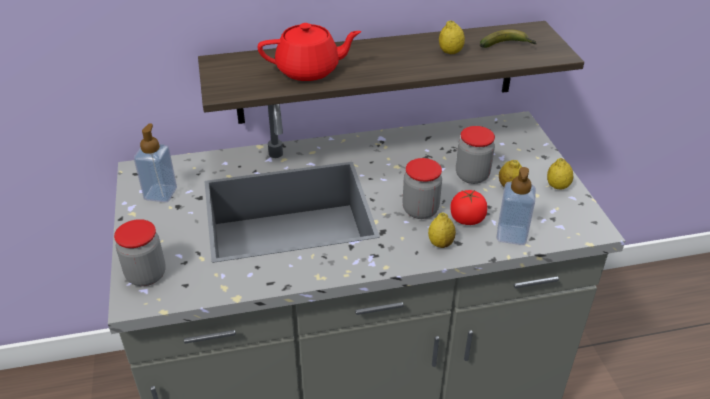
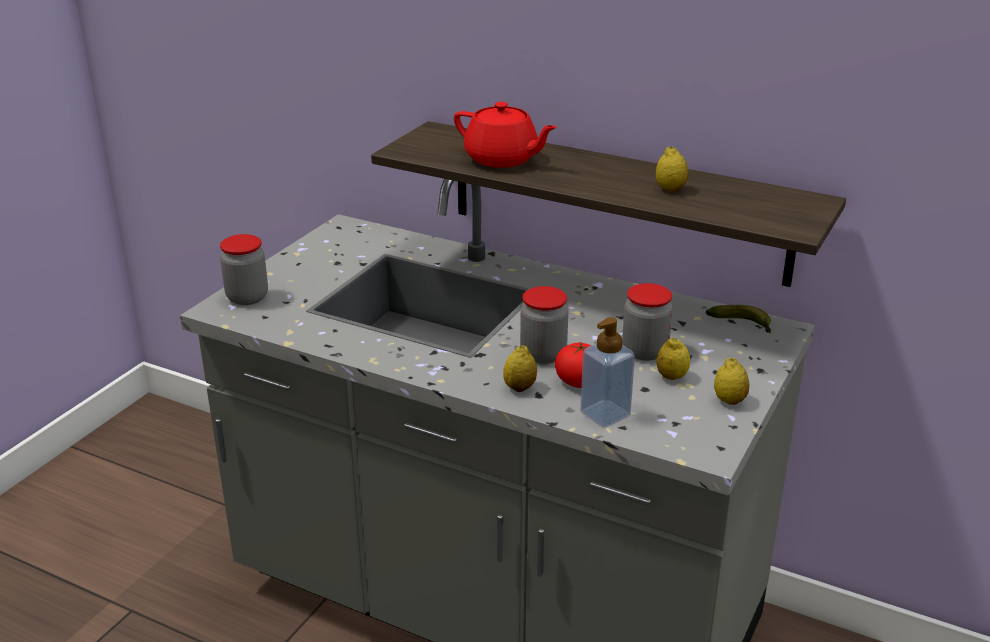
camera: 40 degrees right, 10 degrees down
(160, 193) = (337, 248): soap dispenser -> none
(507, 46) = (747, 204): banana -> banana (743, 325)

